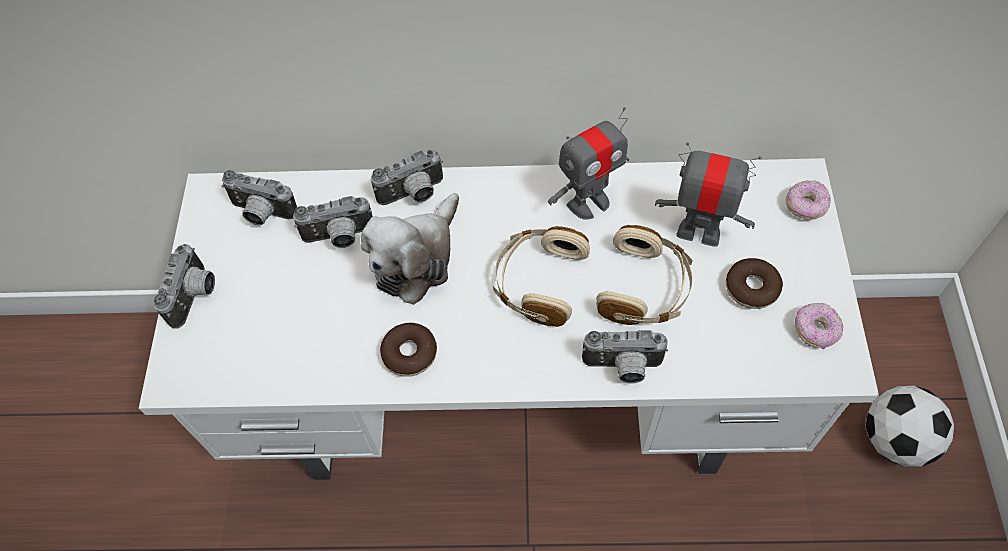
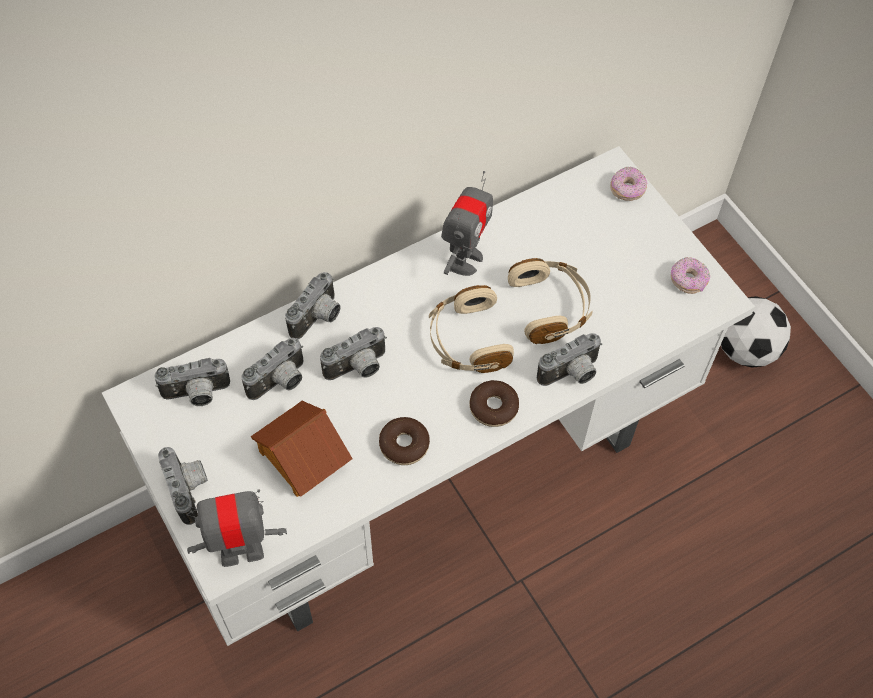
camera: 35 degrees left, 0 degrees up
(309, 316) = (301, 457): none -> toy house
(417, 258) = (358, 368): plush toy -> camera
(699, 232) = (563, 245): toy robot -> toy robot (241, 552)
(751, 288) = (626, 270): donut -> donut (493, 407)

